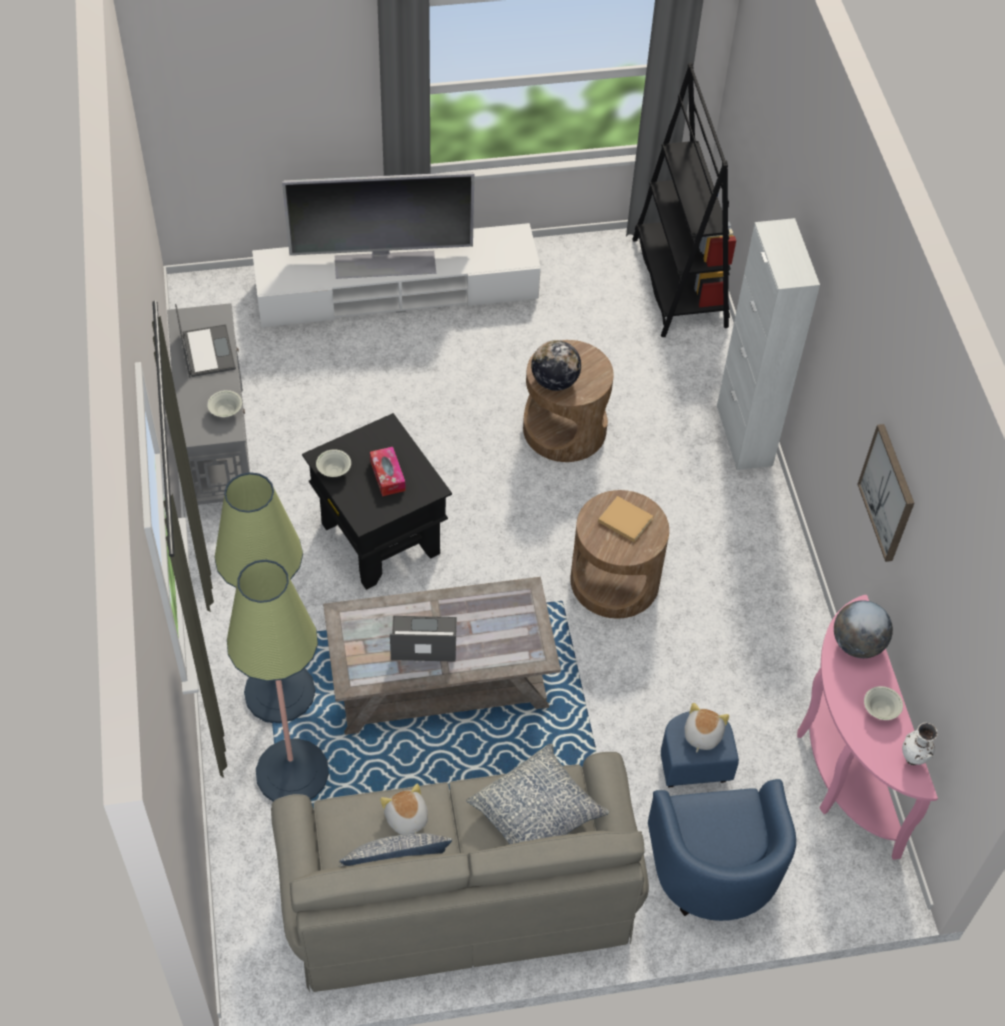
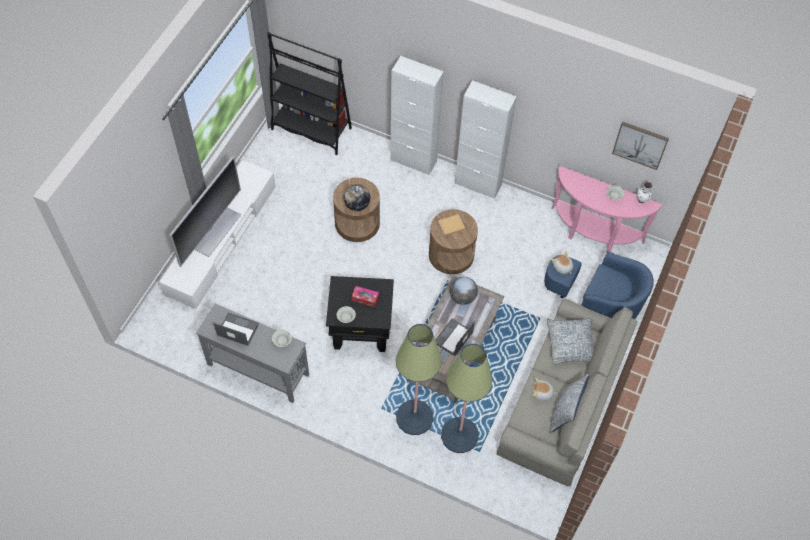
camera: 55 degrees left, 5 degrees up
(782, 544) = (478, 184): none -> white cabinet
(857, 644) = (579, 184): globe -> globe (462, 297)
(888, 492) = (551, 121): picture -> picture (640, 144)

